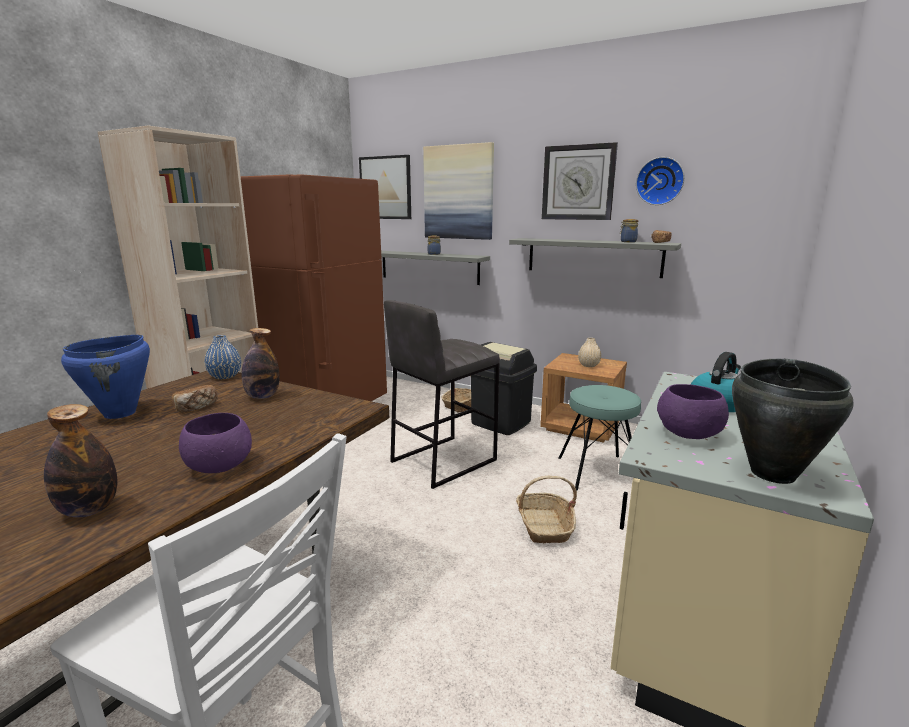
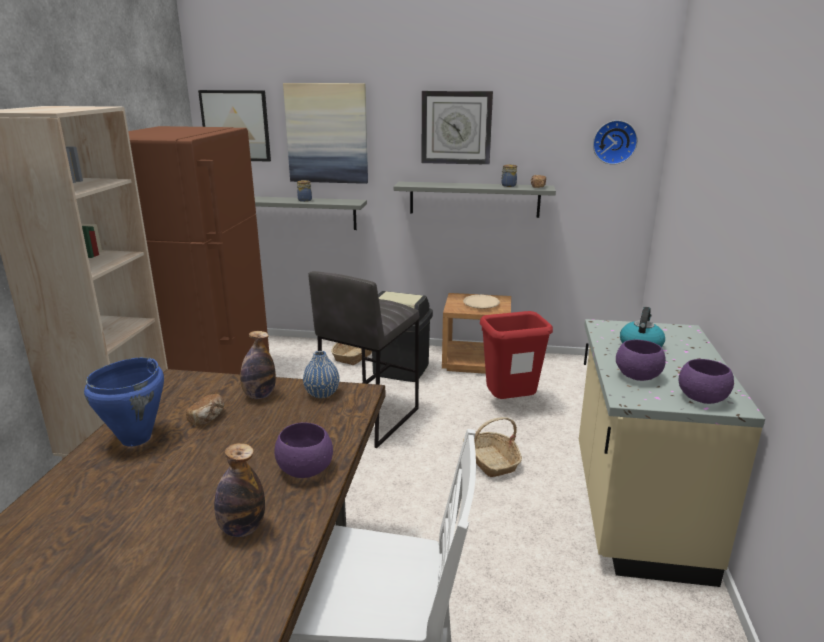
camera: 20 degrees left, 5 degrees up
(225, 376) = (191, 379): blue vase -> blue vase (322, 393)
(588, 365) = (481, 304): beige vase -> beige plate
(598, 472) = (510, 404): turquoise stool -> red trash can
(660, 181) = (533, 129): wall clock -> wall clock (614, 142)
(773, 473) = (702, 398): black cooking pot -> purple bowl

